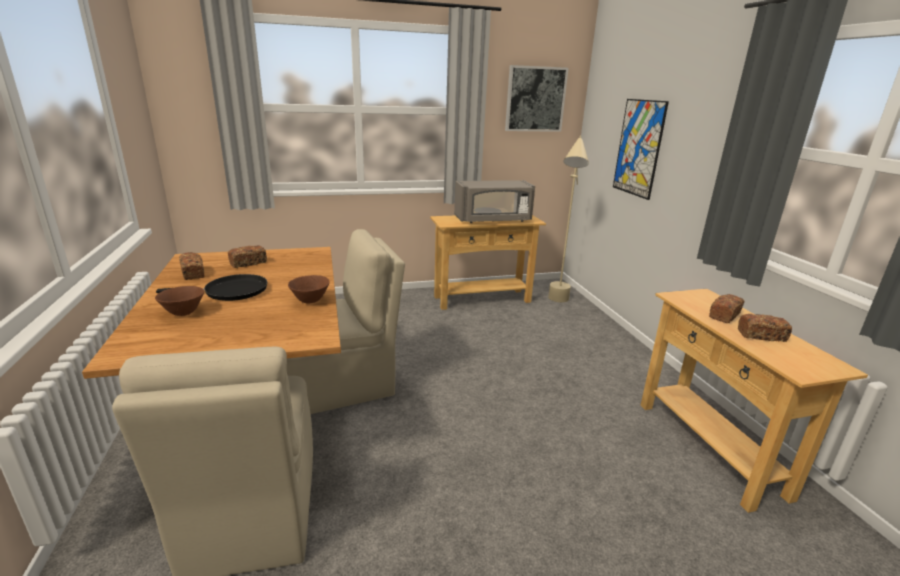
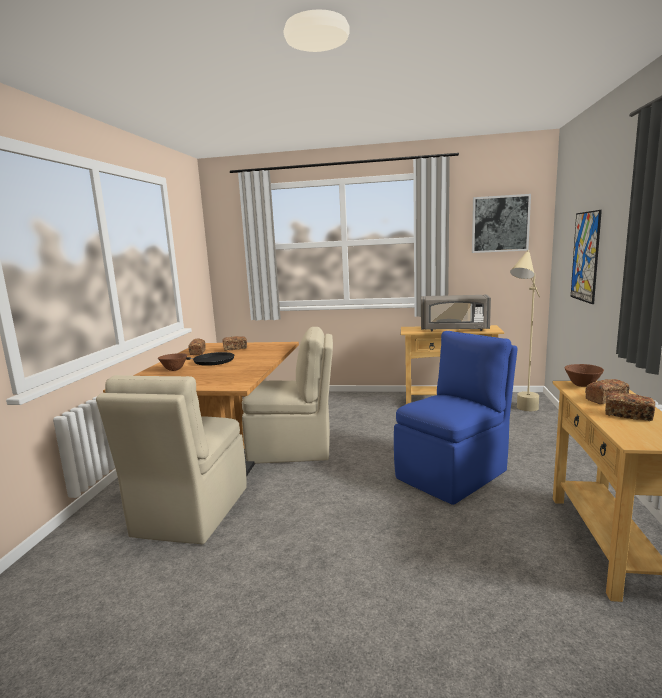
camera: 25 degrees right, 10 degrees down
(310, 301) = (252, 368): brown bowl -> brown bowl (582, 385)
(538, 390) = (453, 473): none -> blue chair

